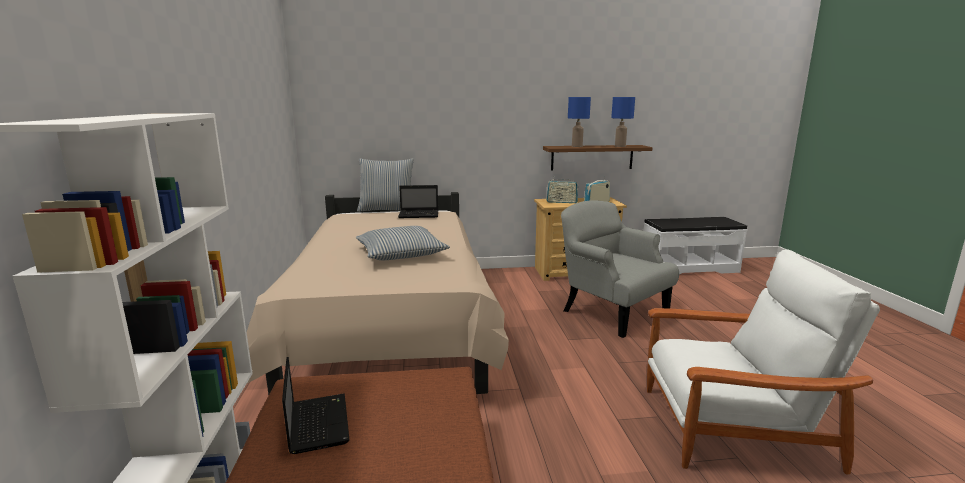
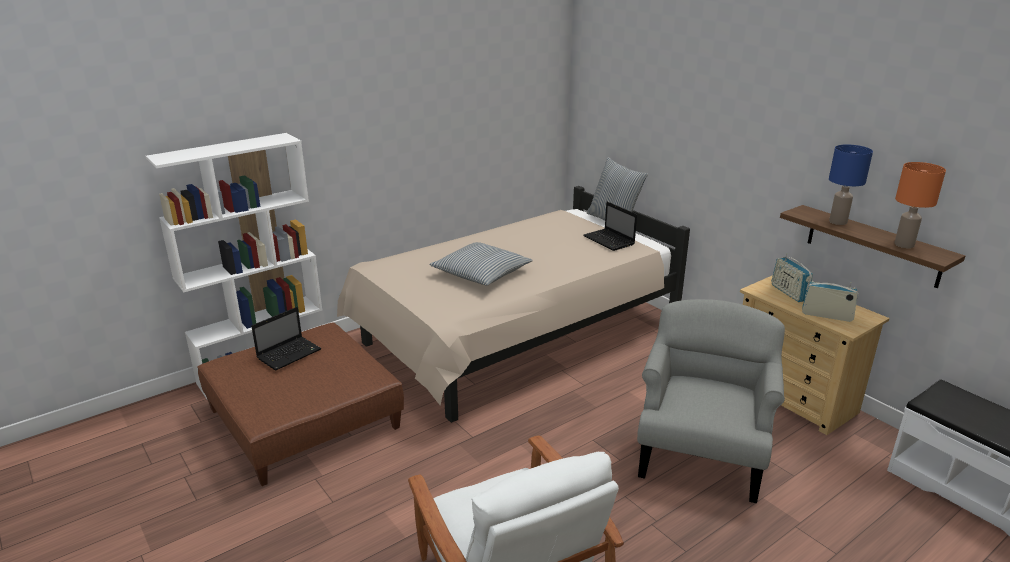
camera: 60 degrees right, 10 degrees up
(620, 146) = (904, 245): blue table lamp -> orange table lamp

